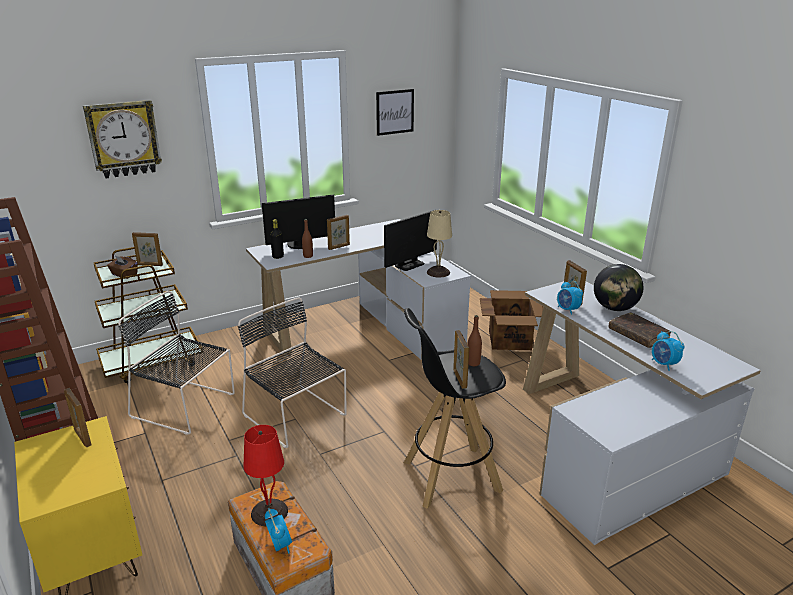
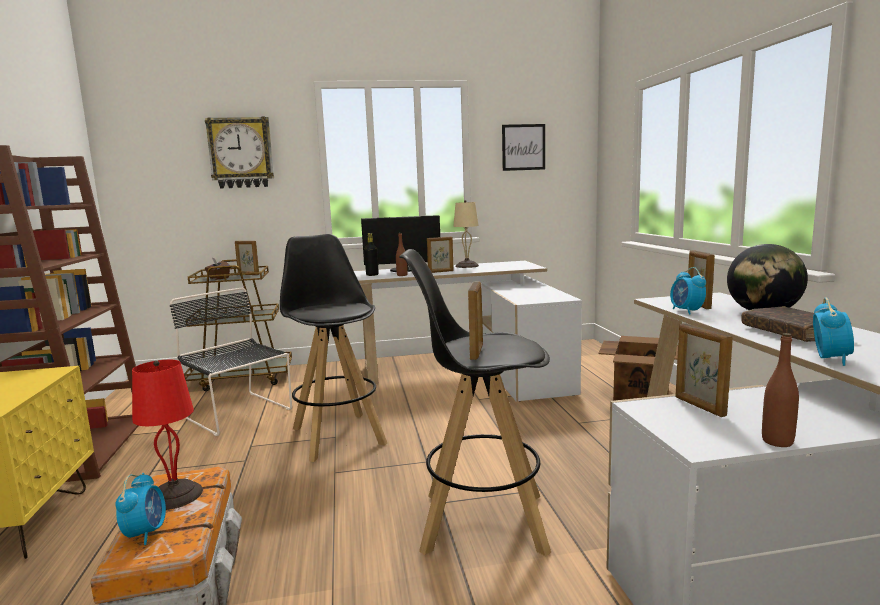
camera: 20 degrees right, 15 degrees down
(82, 437) = (32, 377): picture frame -> picture frame (699, 406)
(296, 416) = (338, 435): black chair -> black stool
(409, 265) = (515, 292): monitor -> none
(438, 272) = (544, 297): beige table lamp -> beige table lamp (467, 266)
(473, 363) = (509, 341): brown bottle -> brown bottle (777, 441)
(664, 364) = (830, 359): alarm clock -> alarm clock turned 150 degrees counterclockwise

